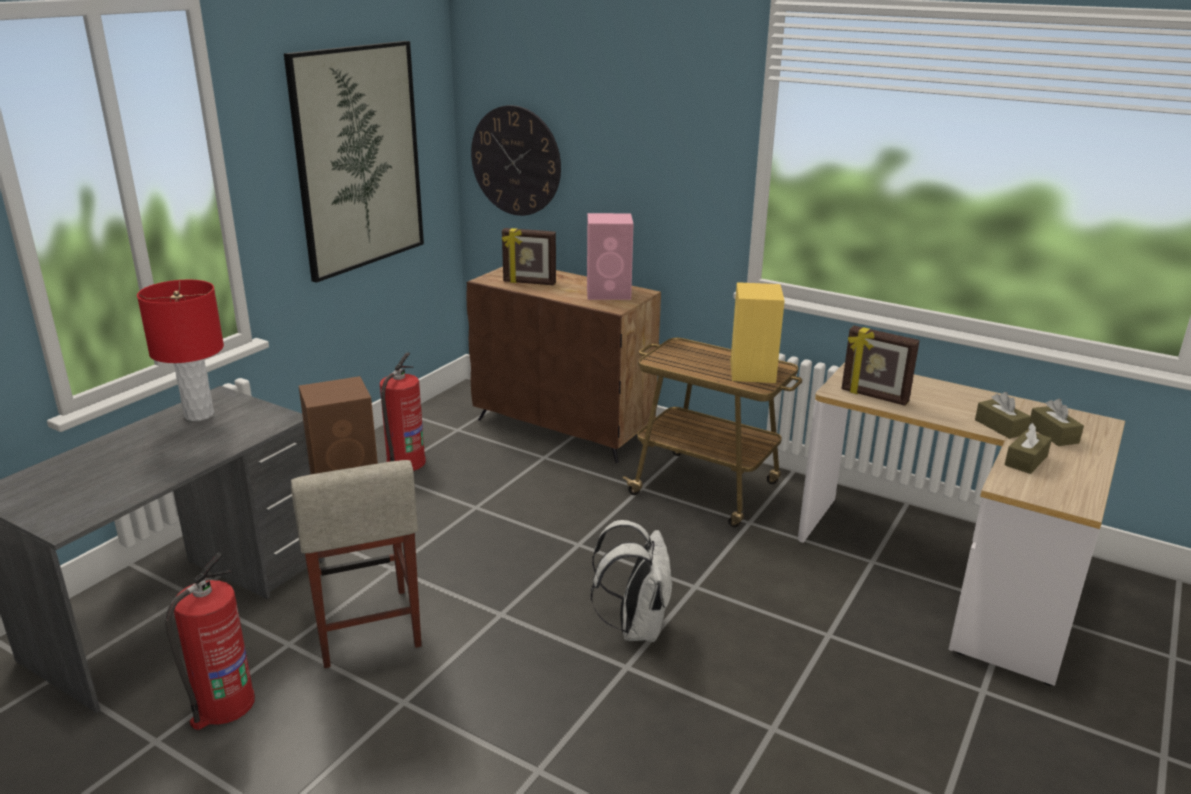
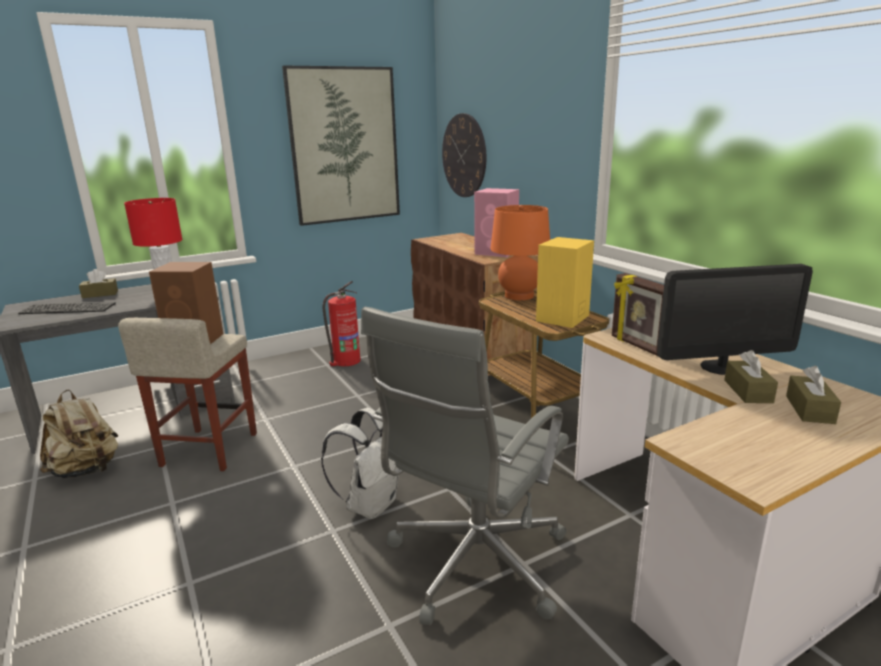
camera: 30 degrees right, 5 degrees down
(103, 479) = (70, 308): none -> keyboard
(223, 705) = (87, 470): fire extinguisher -> beige backpack
(529, 283) = (450, 243): picture frame -> none
(675, 349) = (519, 296): none -> orange table lamp
(789, 650) = (474, 564): none -> grey office chair
(959, 406) = (721, 367): none -> monitor
(1026, 460) = (739, 425): brown tissue box -> brown tissue box (100, 294)

